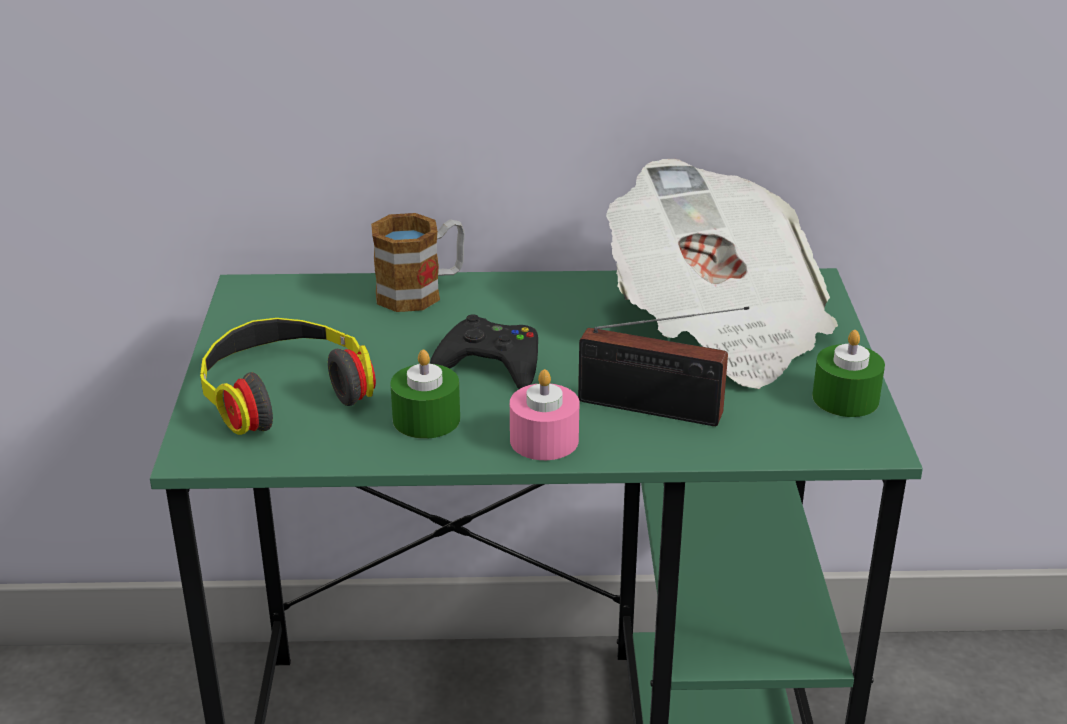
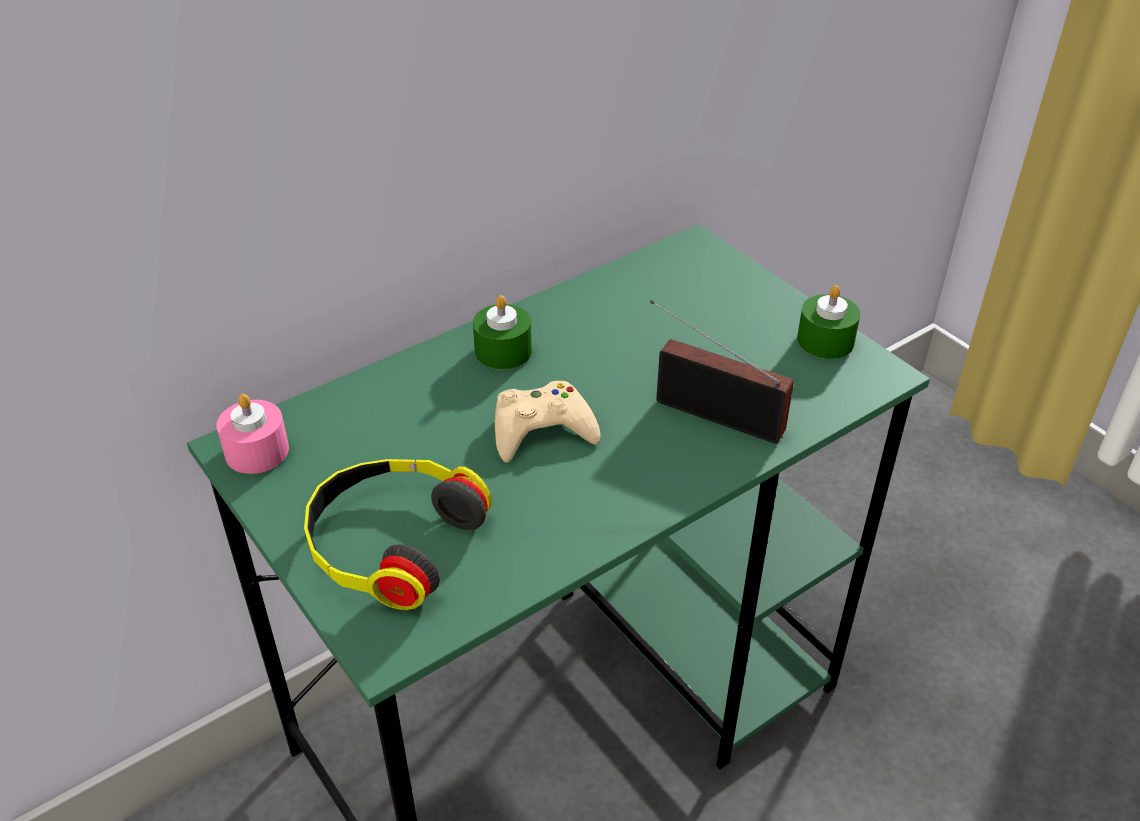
camera: 35 degrees left, 10 degrees up
(421, 291) = (403, 380): mug -> none
(426, 419) = (548, 509): green candle -> green candle (503, 351)
(490, 364) = (542, 429): black game controller -> beige game controller
(544, 440) = (661, 483): pink candle -> pink candle (257, 451)
(658, 410) = (713, 413): radio -> radio turned 135 degrees counterclockwise
(718, 326) = (673, 313): newspaper -> none

